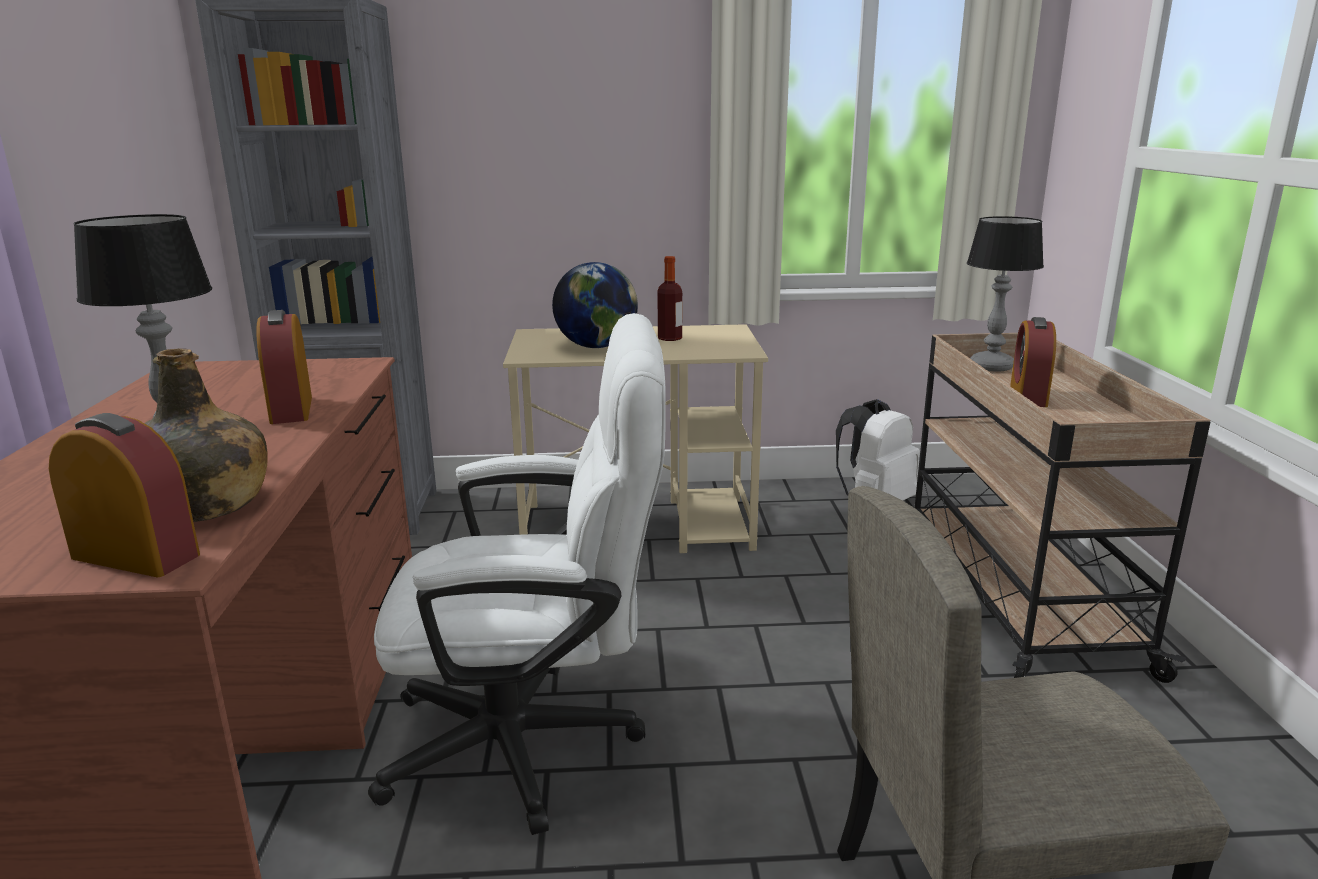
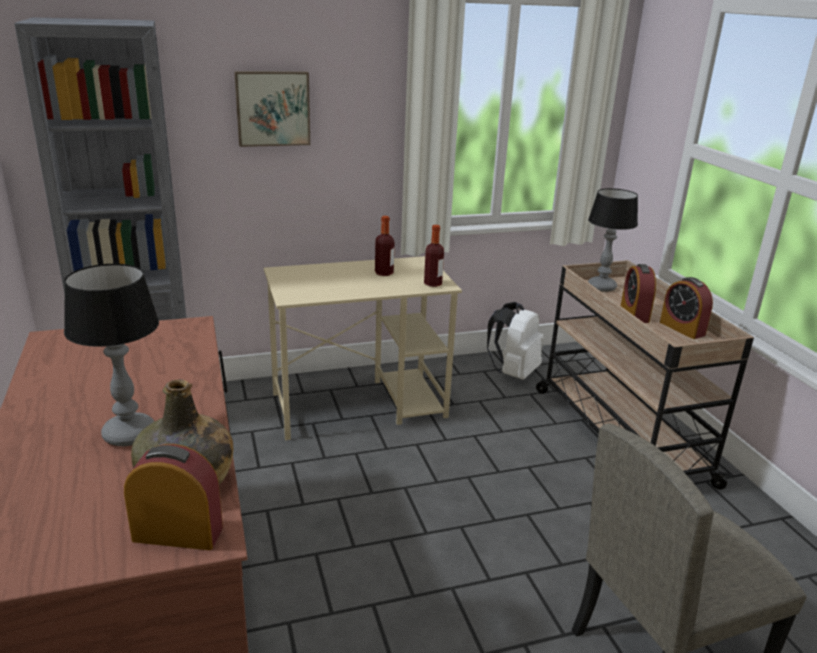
camera: 15 degrees left, 5 degrees up
(291, 409) = (177, 379): alarm clock -> alarm clock (682, 328)
(535, 743) = (357, 585): white office chair -> none
(536, 120) = (272, 108): none -> picture
(596, 346) = (336, 284): globe -> none
(730, 350) = (433, 283): none -> bottle

